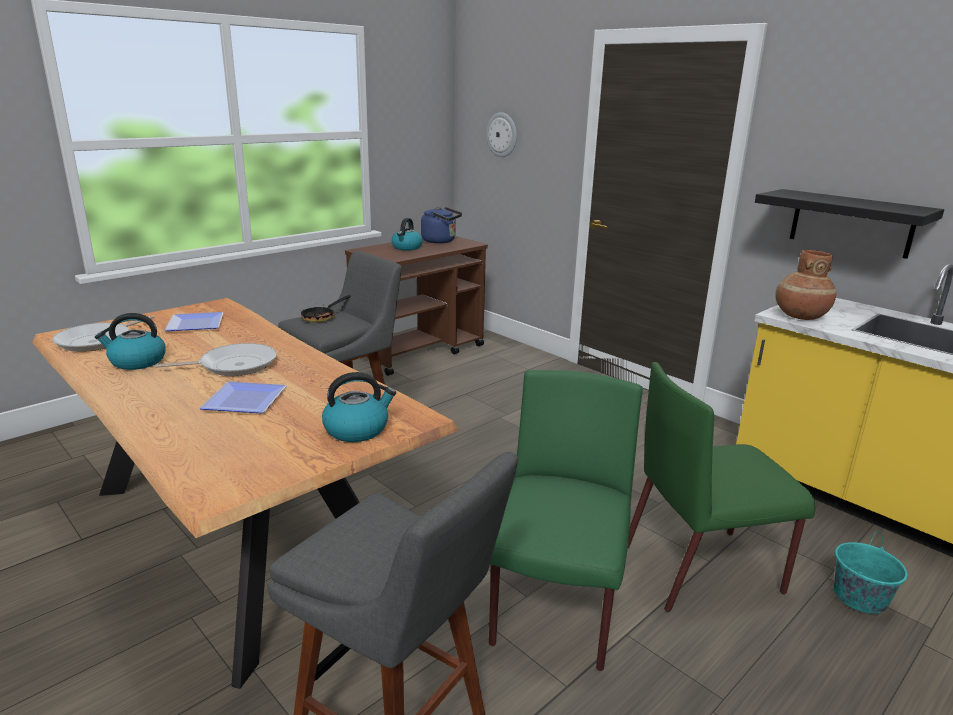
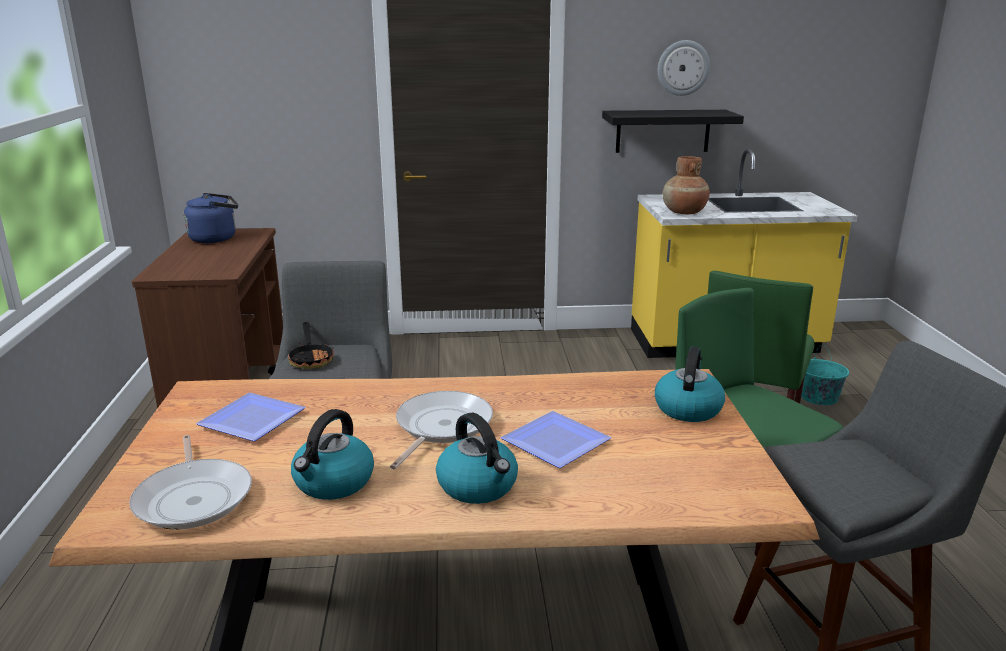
camera: 50 degrees left, 0 degrees up
(407, 248) = (202, 256): kettle -> kettle (478, 486)
(502, 135) = (241, 89): wall clock -> wall clock (683, 68)

